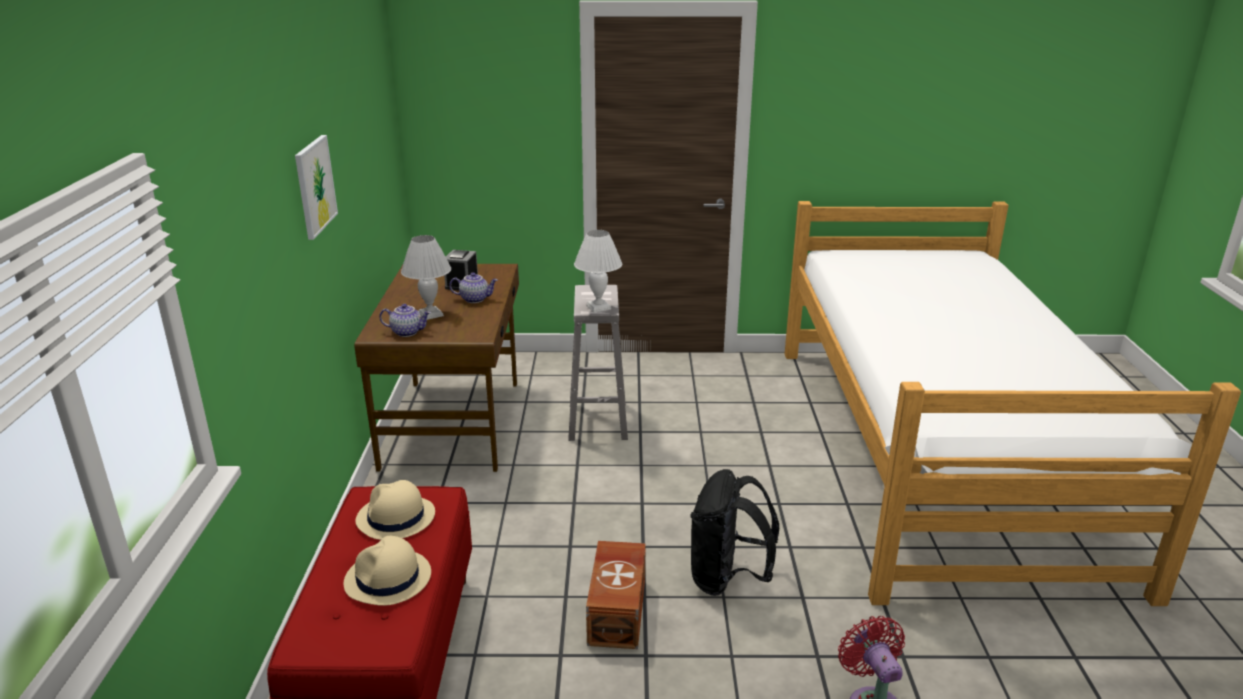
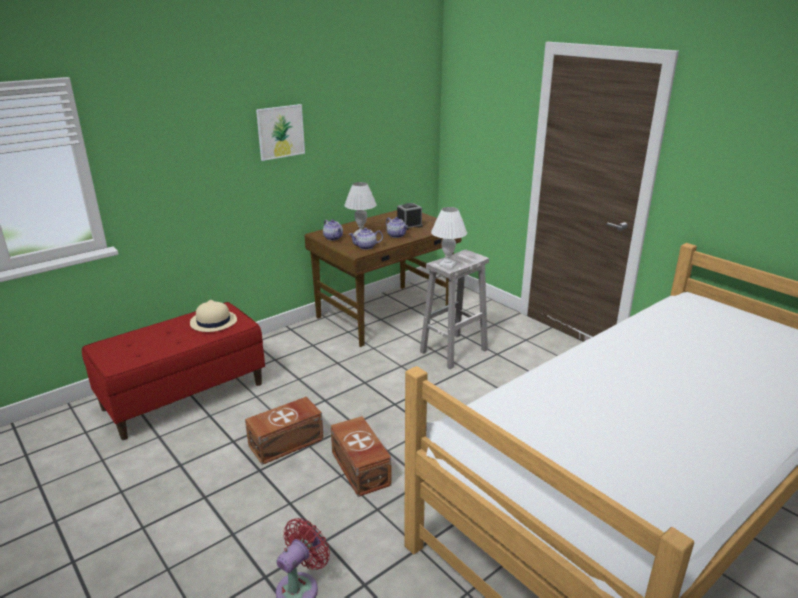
camera: 50 degrees right, 0 degrees up
(388, 579) = (163, 342): beige hat -> none
(473, 325) = (366, 247): none -> teapot
(727, 579) = (360, 469): black backpack -> brown storage box

